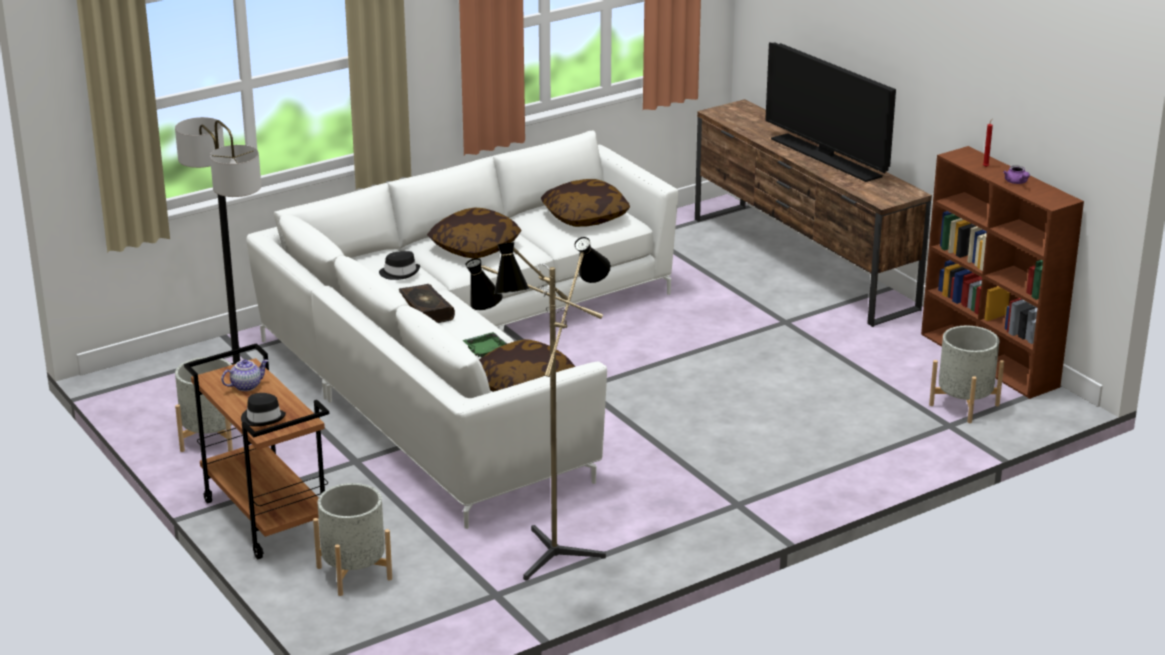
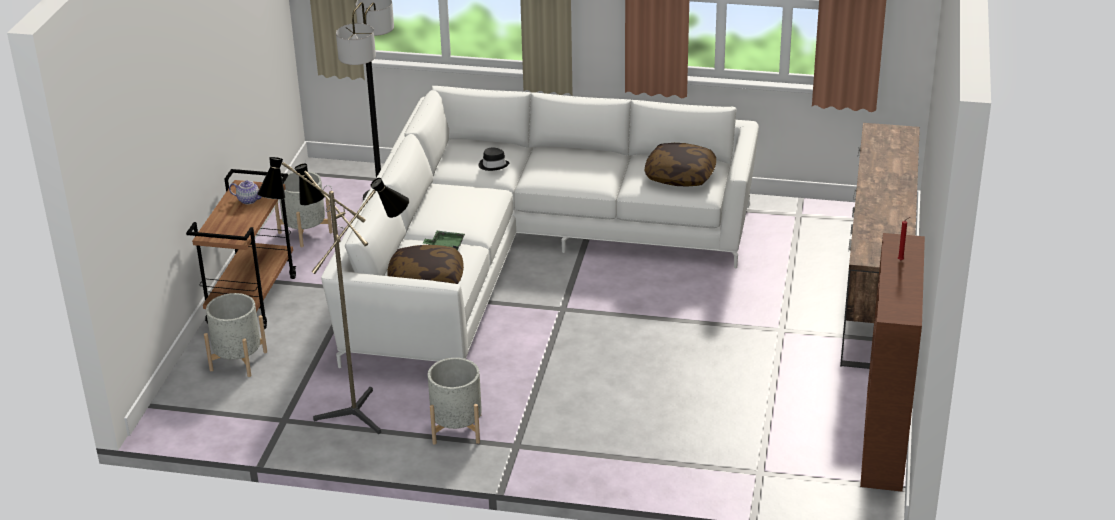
camera: 45 degrees right, 5 degrees up
(263, 418) = (222, 225): black hat -> none
(425, 312) = (459, 200): book -> none
(475, 247) = (569, 167): pillow -> none
(826, 158) = (888, 203): television -> none
(964, 405) = (799, 463): grey planter -> grey planter (457, 429)
(1016, 182) = (898, 284): purple teapot -> none

